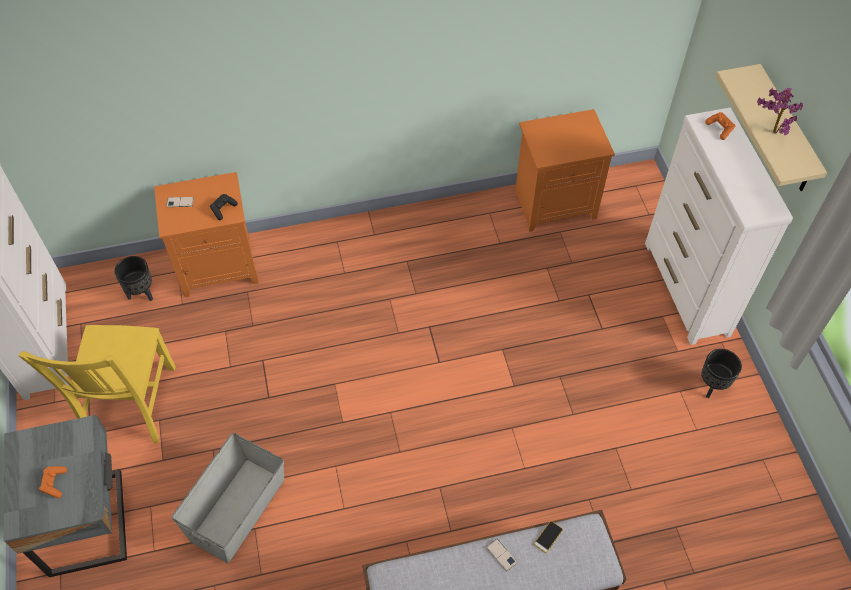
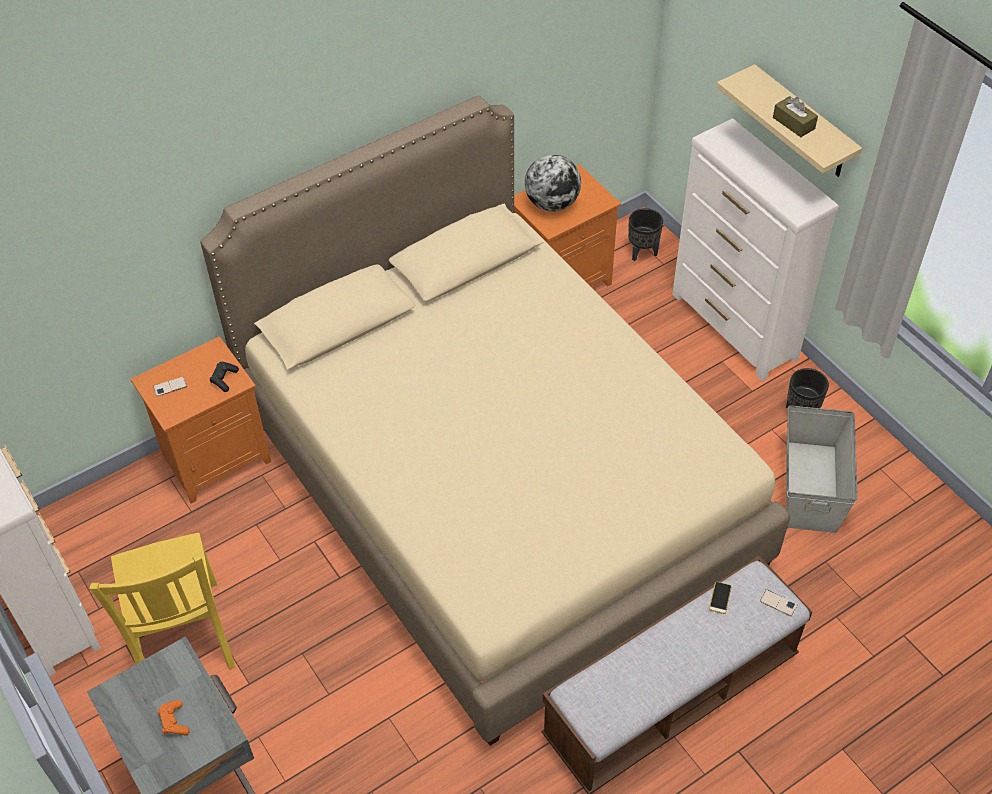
camera: 20 degrees left, 5 degrees down
(142, 293) = (137, 515): black planter -> black planter (642, 252)
(238, 509) = (361, 704): grey storage box -> grey storage box (812, 485)
(425, 363) = (496, 487): none -> beige bed
(501, 554) = (682, 631): phone -> phone (778, 603)
(554, 137) = (552, 204): none -> globe
(719, 129) = (732, 141): orange game controller -> none
(771, 130) = (793, 123): potted plant -> brown tissue box

